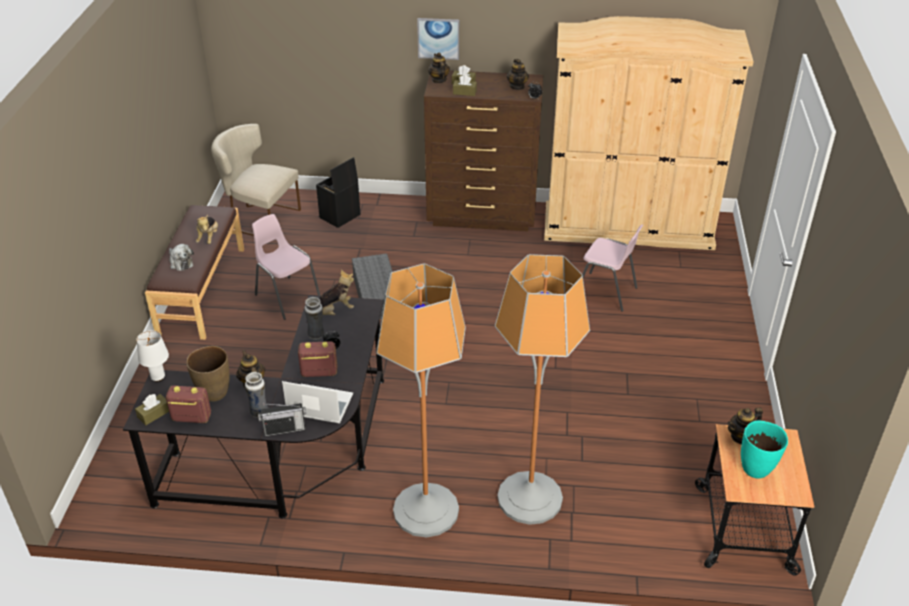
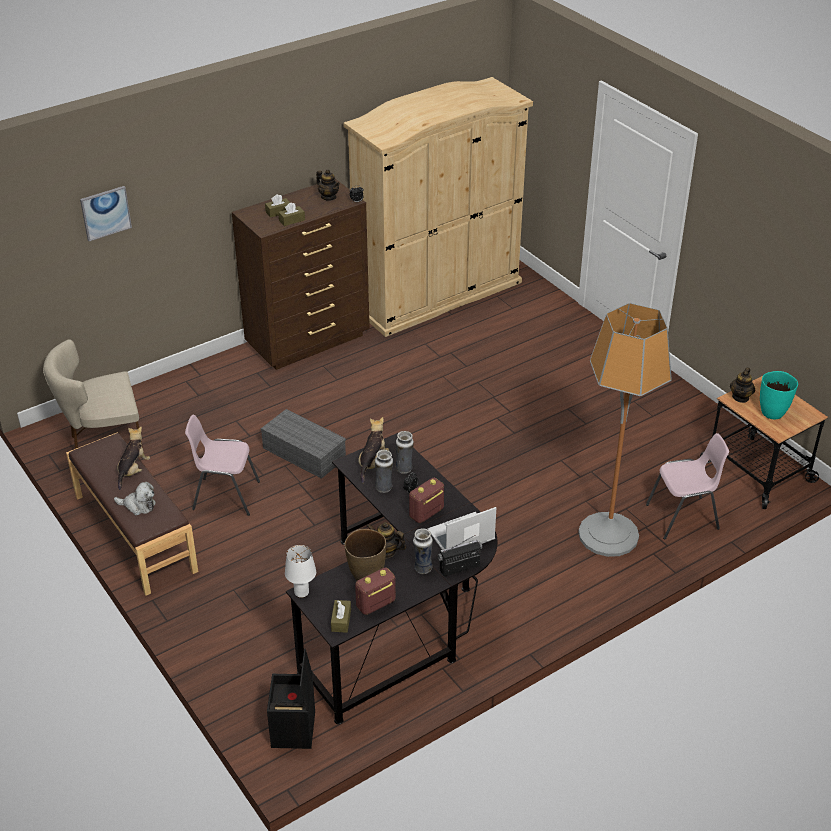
camera: 40 degrees left, 0 degrees up
(208, 237) = (133, 471): plush toy -> plush toy turned 120 degrees counterclockwise
(284, 429) = (459, 568): radio -> radio turned 150 degrees counterclockwise
(339, 216) = (179, 402): black storage box -> black storage box (294, 730)
(350, 329) = (404, 469): none -> vase
(425, 510) = (550, 588): floor lamp -> none
(438, 38) = (233, 177): picture -> picture (105, 213)
(439, 80) = (253, 218): teapot -> none
(606, 292) = (482, 355): pink chair -> pink chair (683, 517)

